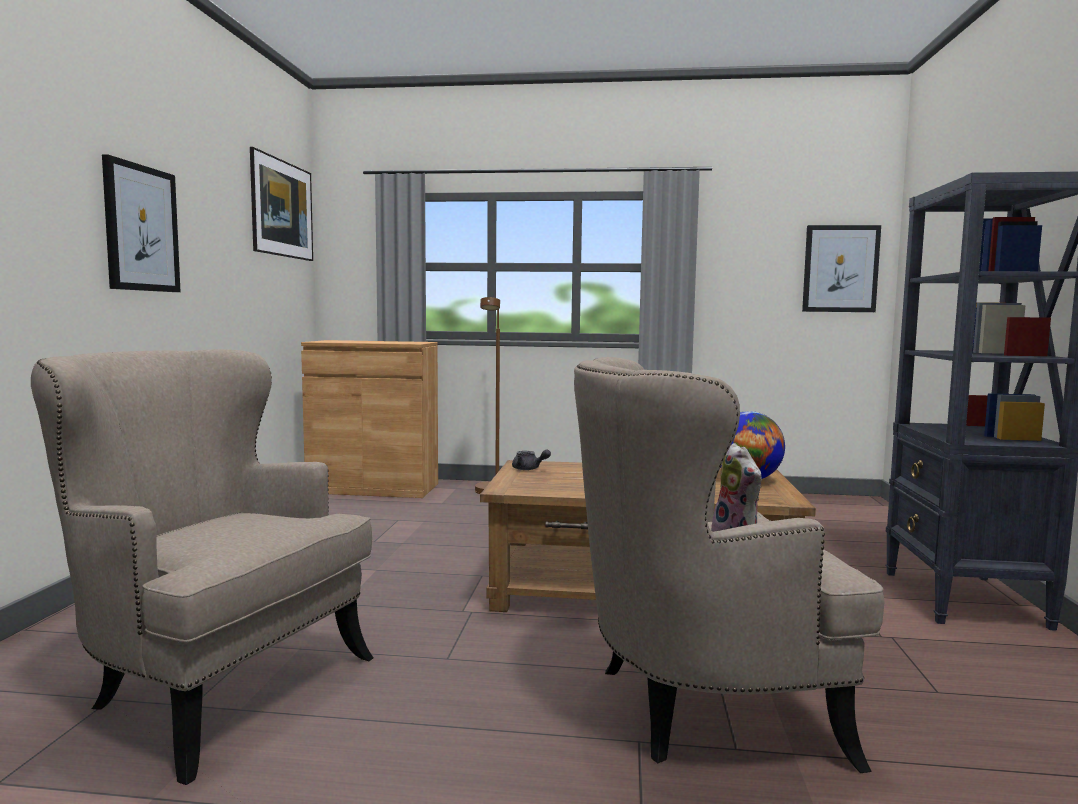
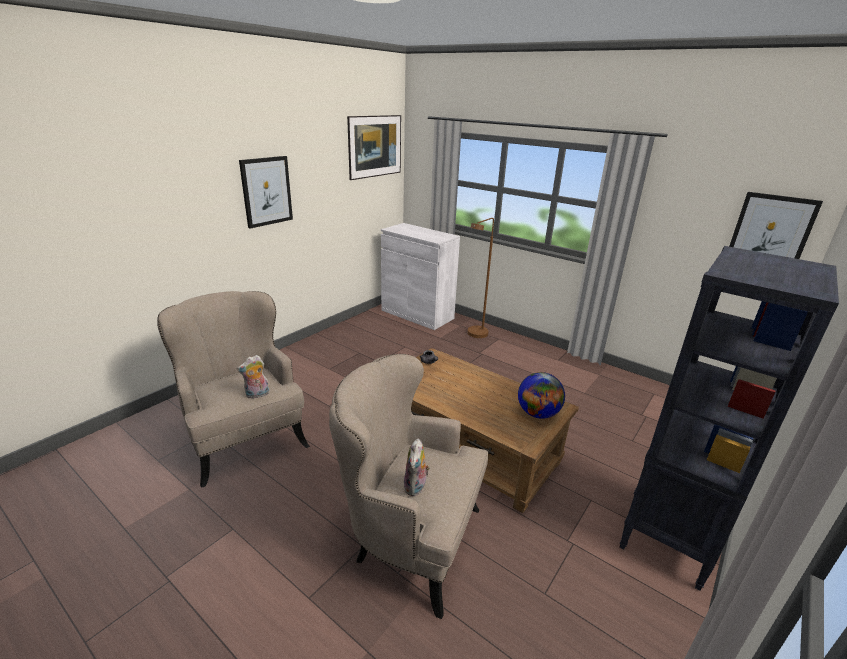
camera: 30 degrees right, 20 degrees up
(291, 528) = (257, 395): none -> plush toy
(373, 488) = (417, 314): brown cabinet -> white cabinet

